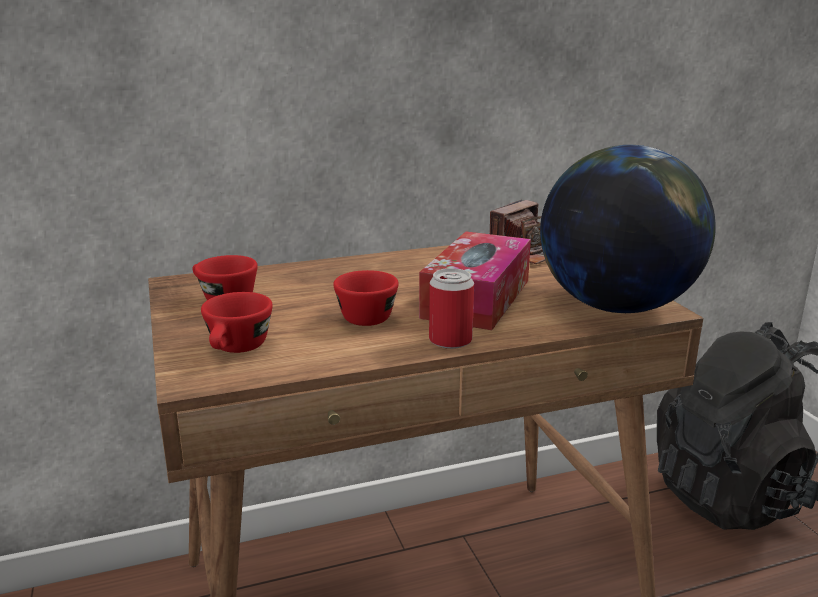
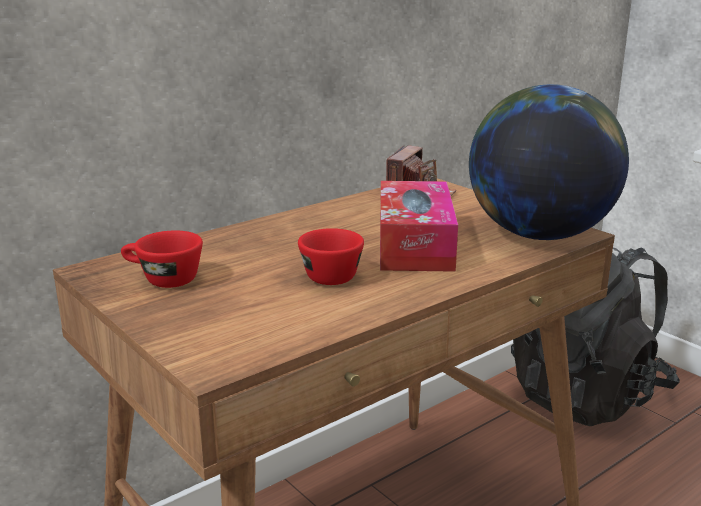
camera: 20 degrees left, 0 degrees up
(237, 349) = (230, 328): red cup -> none
(450, 341) = (428, 286): can -> none

